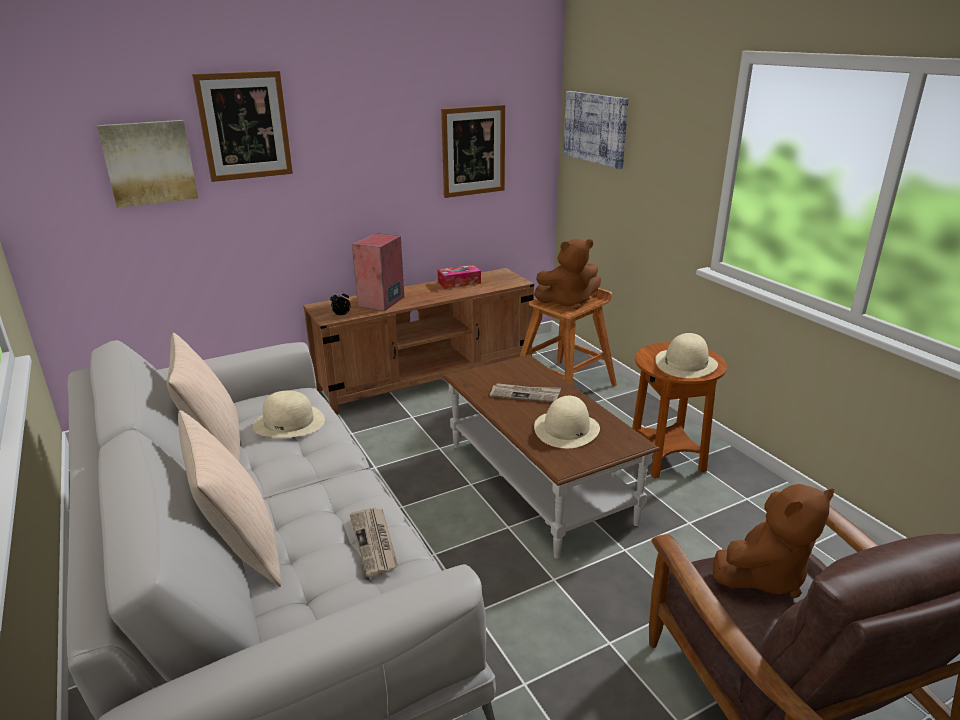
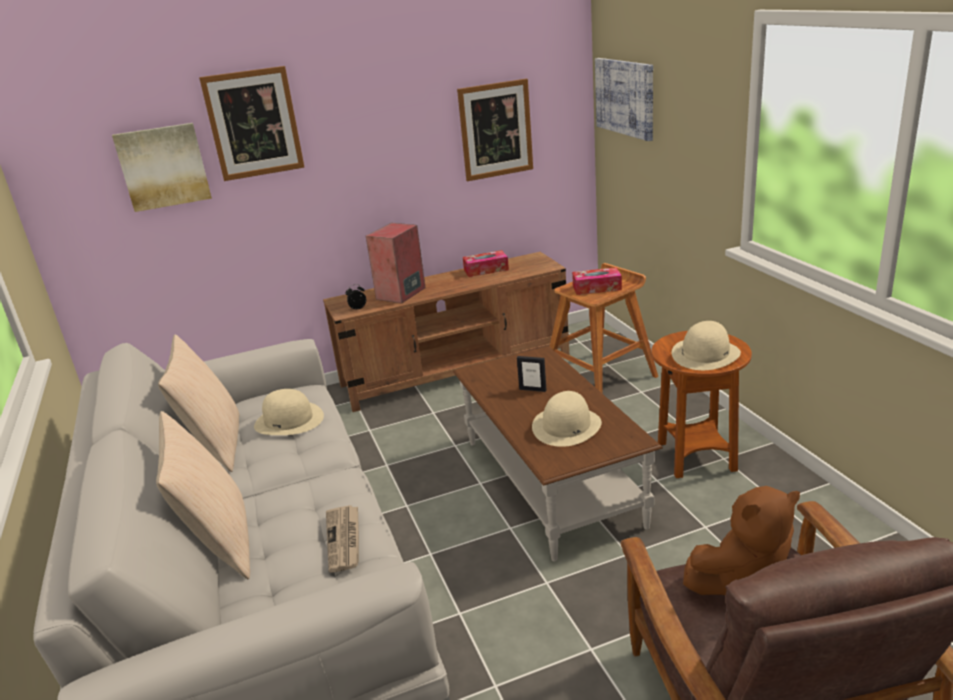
camera: 10 degrees right, 0 degrees up
(525, 394) = (532, 389): newspaper -> picture frame
(568, 302) = (597, 288): brown plush toy -> tissue box

